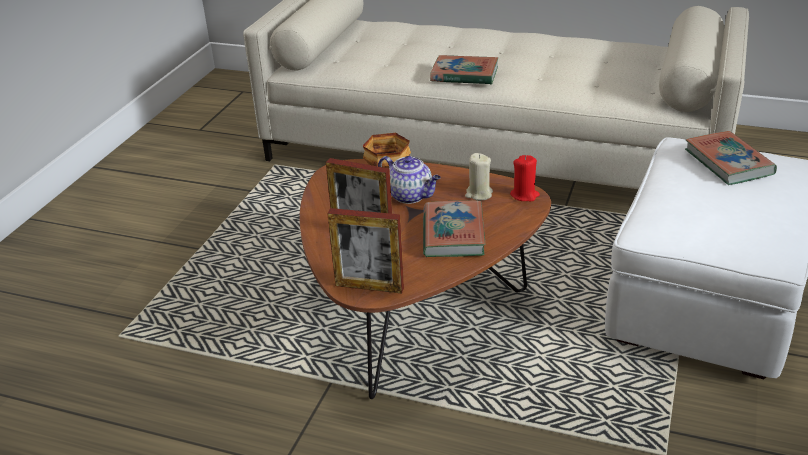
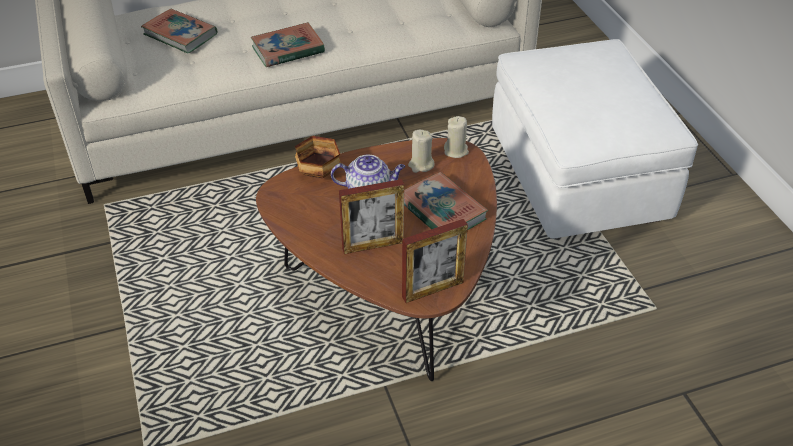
camera: 40 degrees left, 10 degrees up
(524, 195) = (456, 151): red candle -> beige candle
(728, 162) = (570, 63): book -> book (180, 35)

